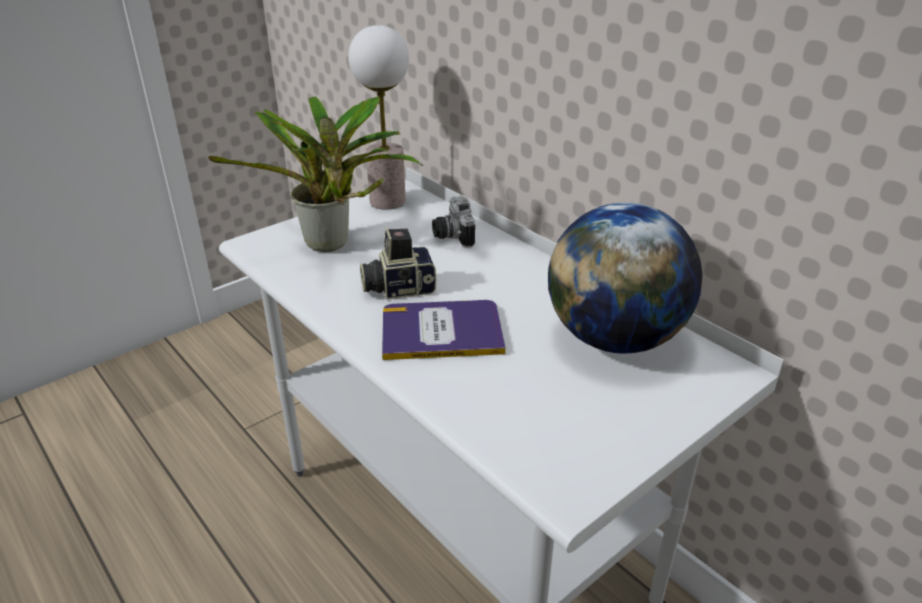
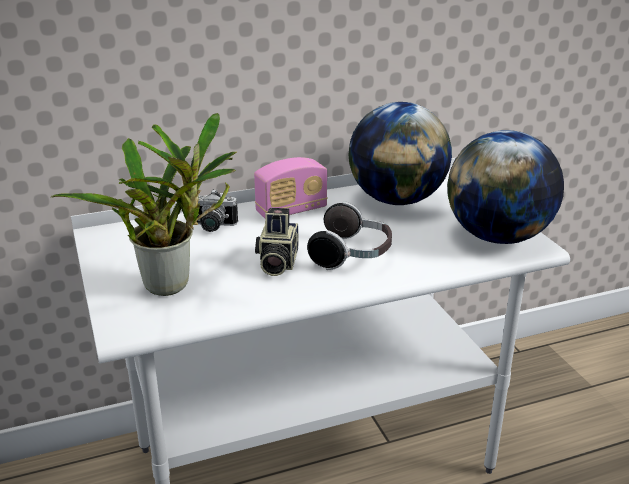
camera: 70 degrees left, 5 degrees down
(387, 201) = (110, 244): table lamp -> none
(441, 331) = (352, 255): book -> headphones
(522, 271) = (291, 210): none -> radio
(570, 448) = (498, 237): none -> globe

